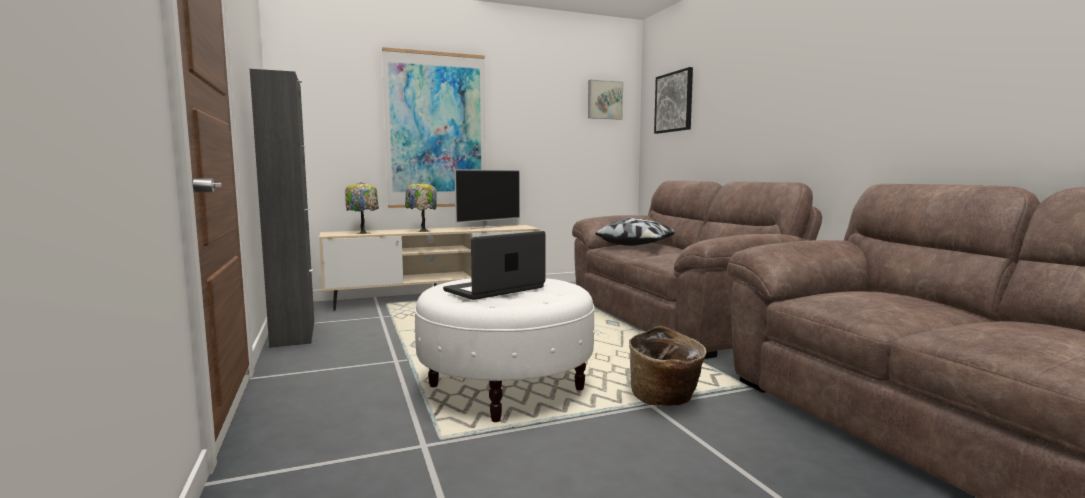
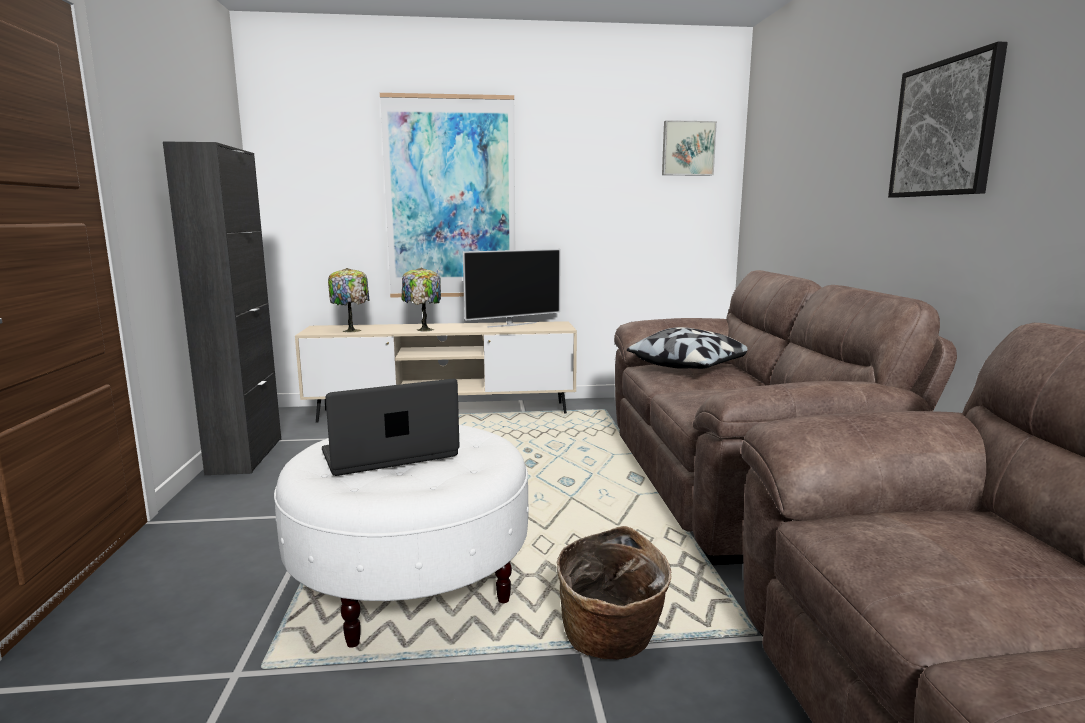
camera: 15 degrees right, 5 degrees up
(674, 102) = (781, 152): picture -> picture (945, 129)

